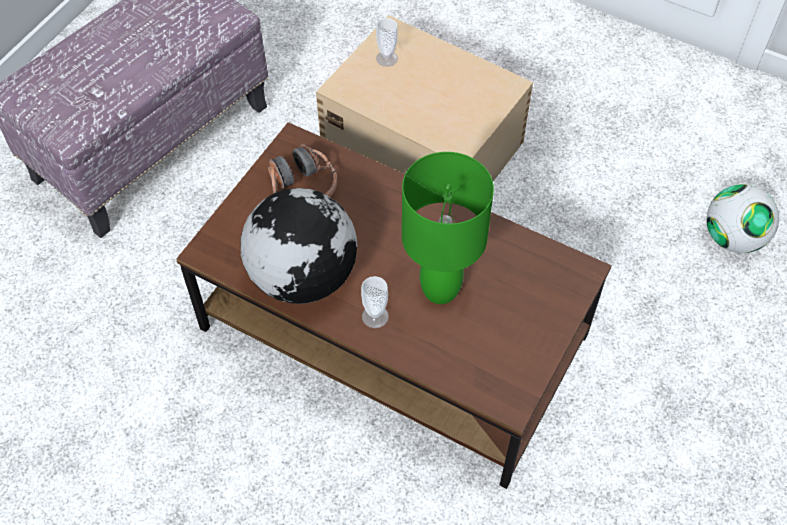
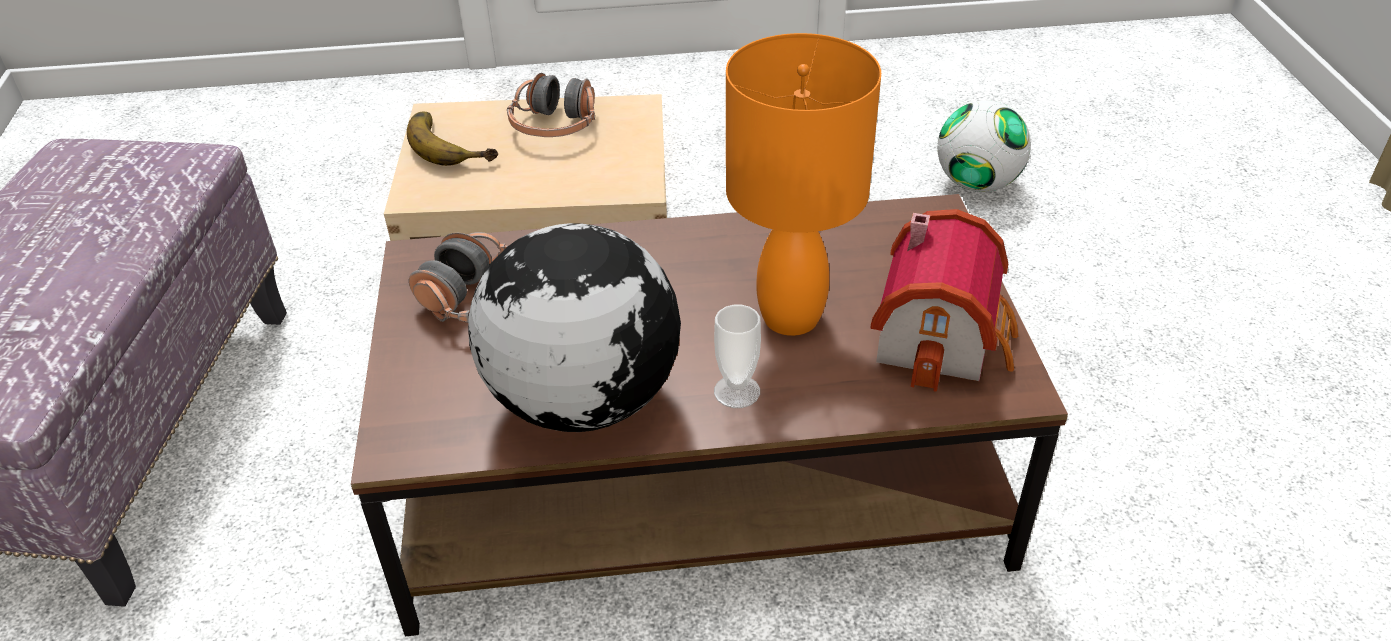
camera: 35 degrees left, 15 degrees down
(387, 58) = (453, 143): cup -> banana
(439, 289) = (788, 317): green table lamp -> orange table lamp
(451, 75) = (555, 126): none -> headphones
(505, 350) = (943, 337): none -> toy house

